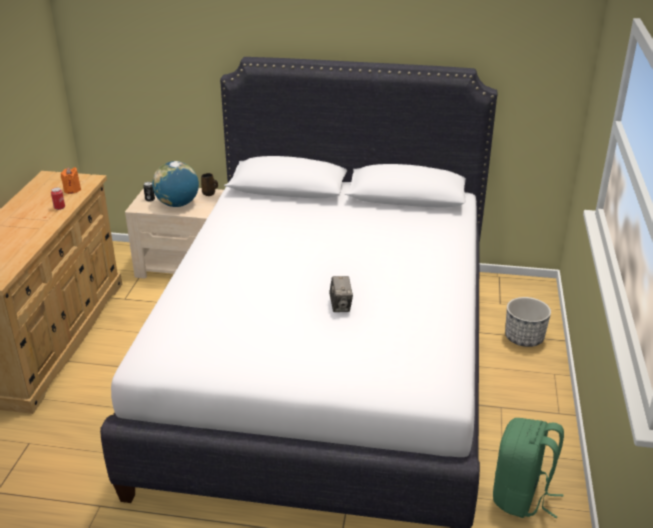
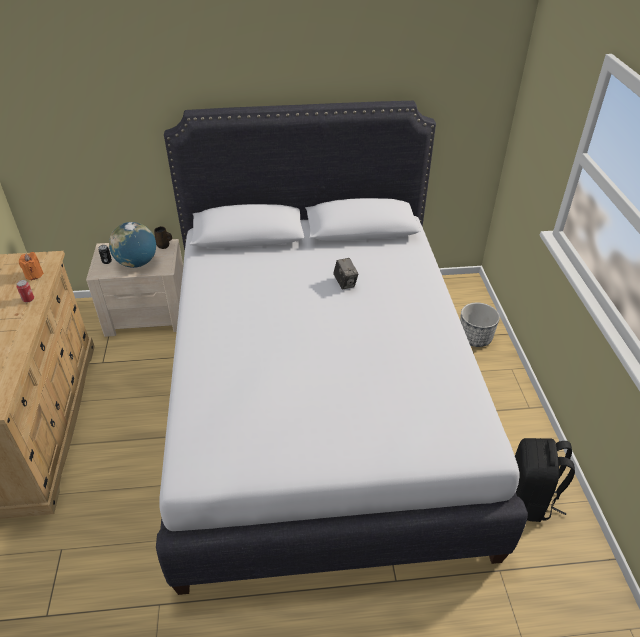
camera: 15 degrees left, 10 degrees up
(340, 306) = (353, 366): camera -> camera (345, 283)
(522, 496) = (530, 499): green backpack -> black backpack

